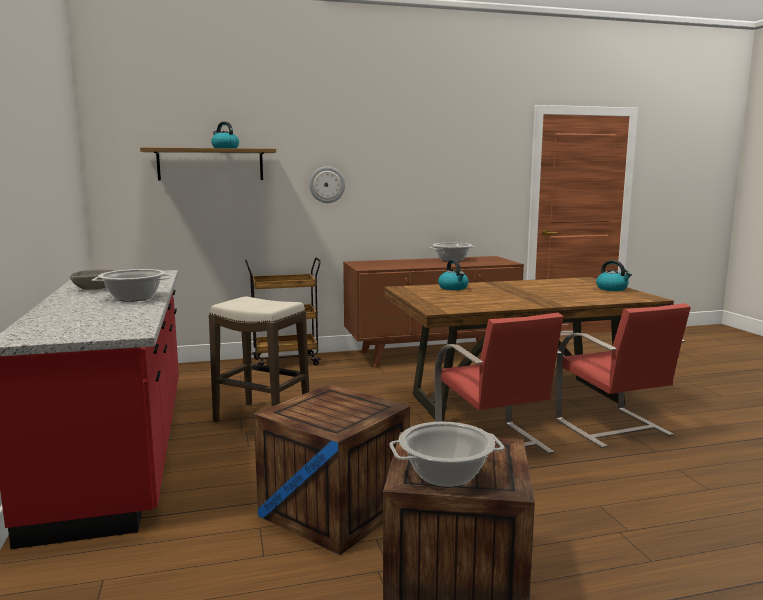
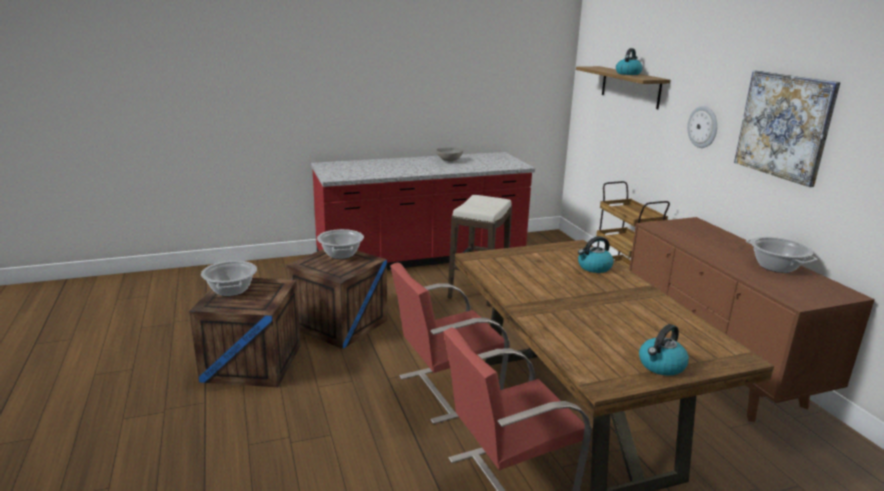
camera: 85 degrees right, 10 degrees up
(134, 298) = (421, 169): cooking pot -> cooking pot (341, 254)
(406, 168) = (784, 126): none -> picture

